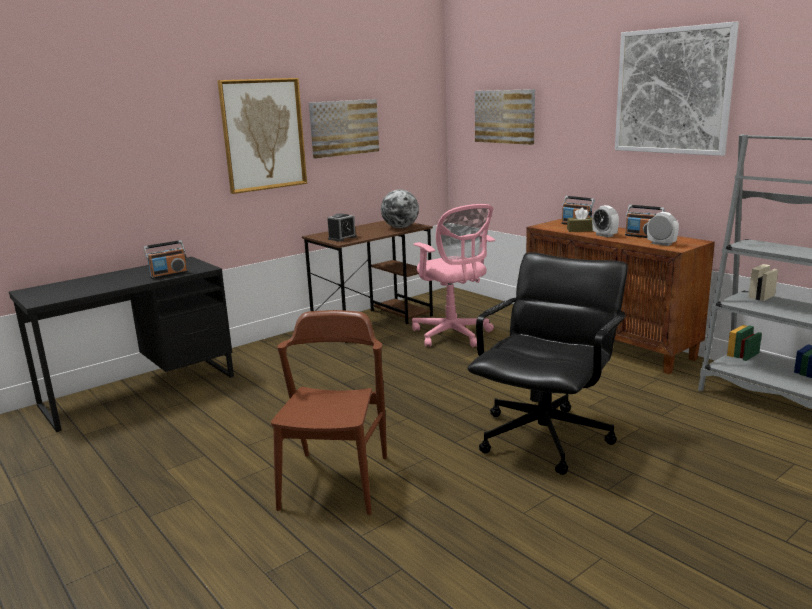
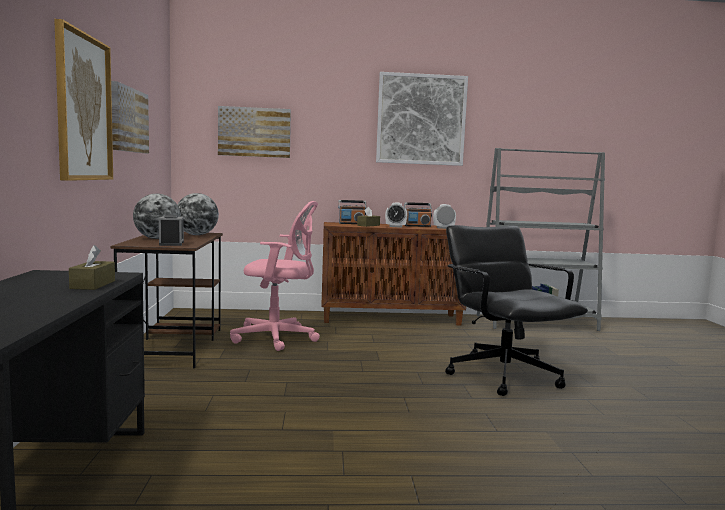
camera: 55 degrees left, 10 degrees down
(168, 275) = (93, 284): radio -> brown tissue box
(335, 482) = (484, 457): brown chair -> none
(356, 230) = (157, 238): none -> globe

